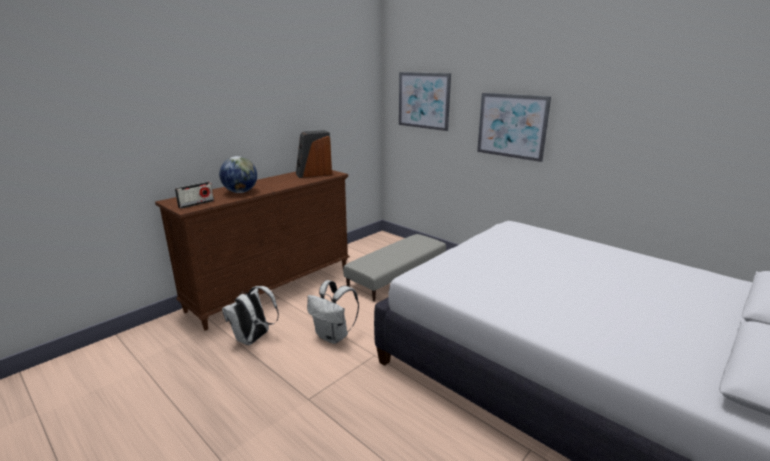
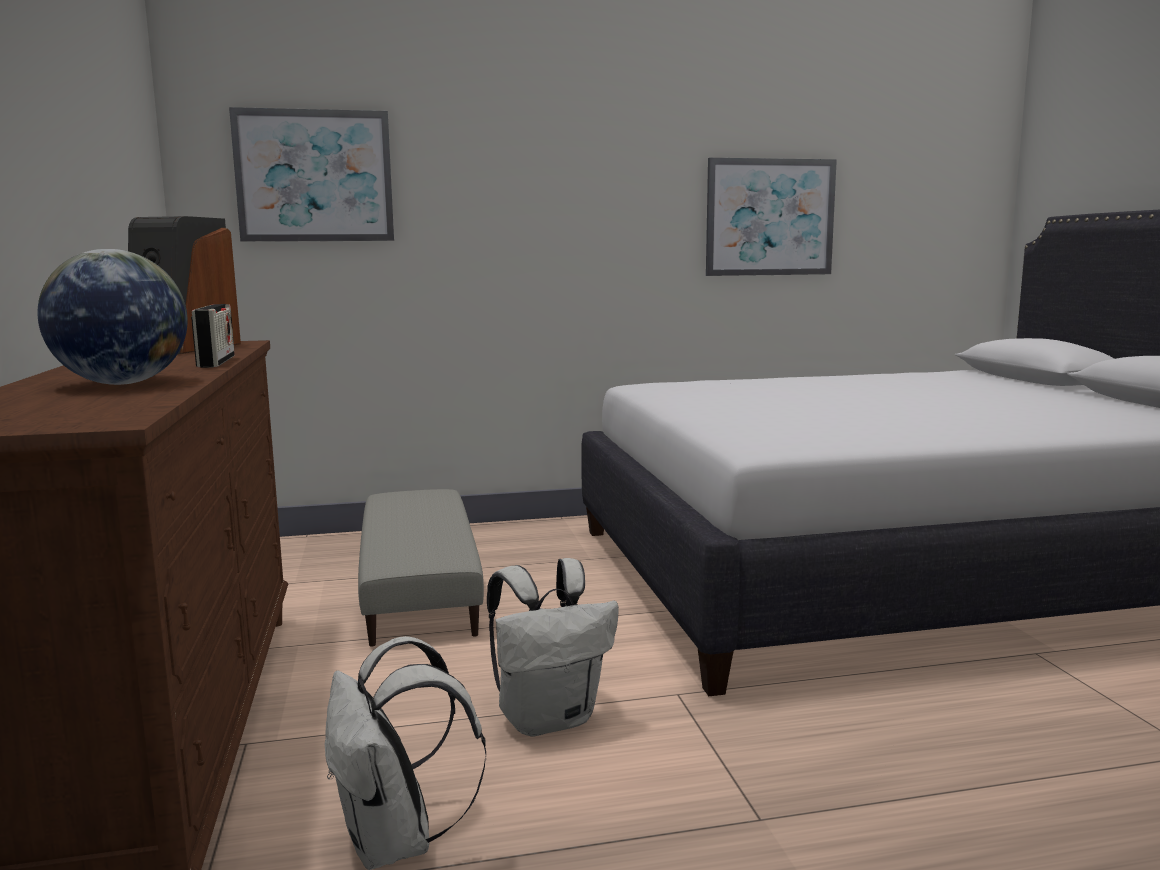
camera: 55 degrees left, 10 degrees down
(196, 204) = (84, 413): radio -> radio (216, 361)
(512, 126) = (546, 214): picture -> picture (770, 217)

